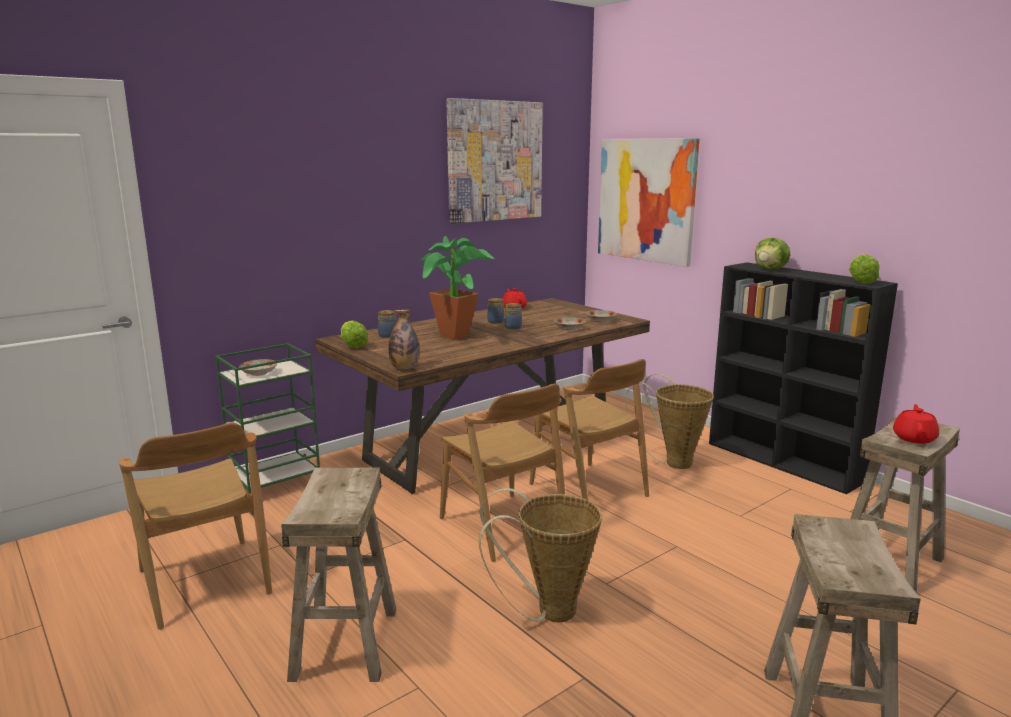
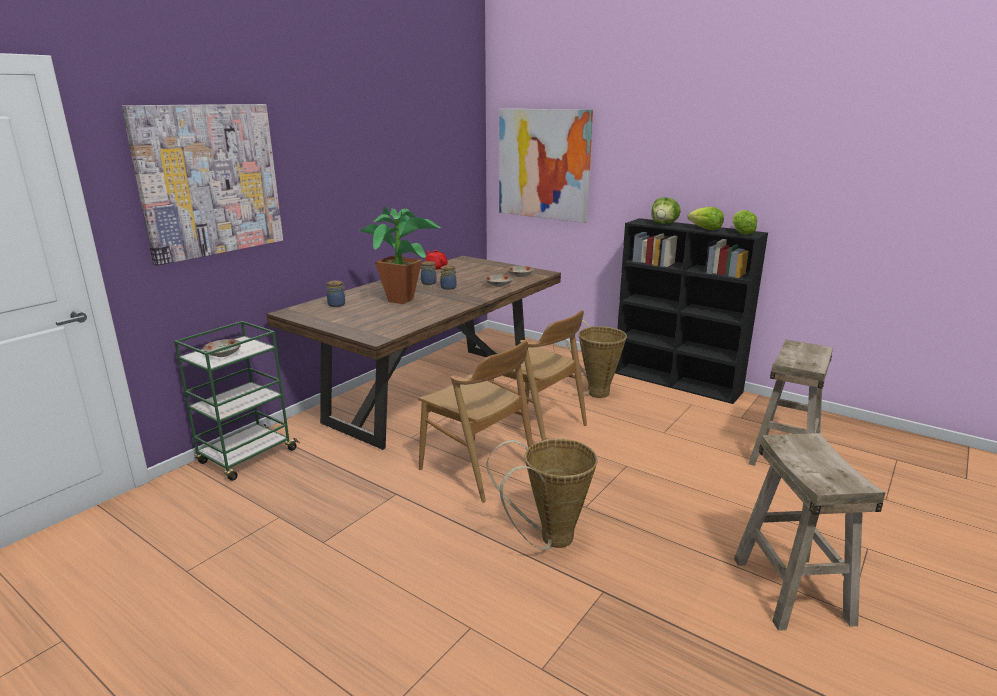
camera: 15 degrees left, 5 degrees up
(204, 582) = (219, 566): brown chair -> none
(344, 642) = (385, 599): beige stool -> none
(353, 346) = (310, 318): lettuce -> lettuce (705, 229)
(404, 368) = (376, 337): bottle -> none
(494, 161) = (410, 131): picture -> picture (209, 180)
(914, 438) = (807, 359): red teapot -> none

